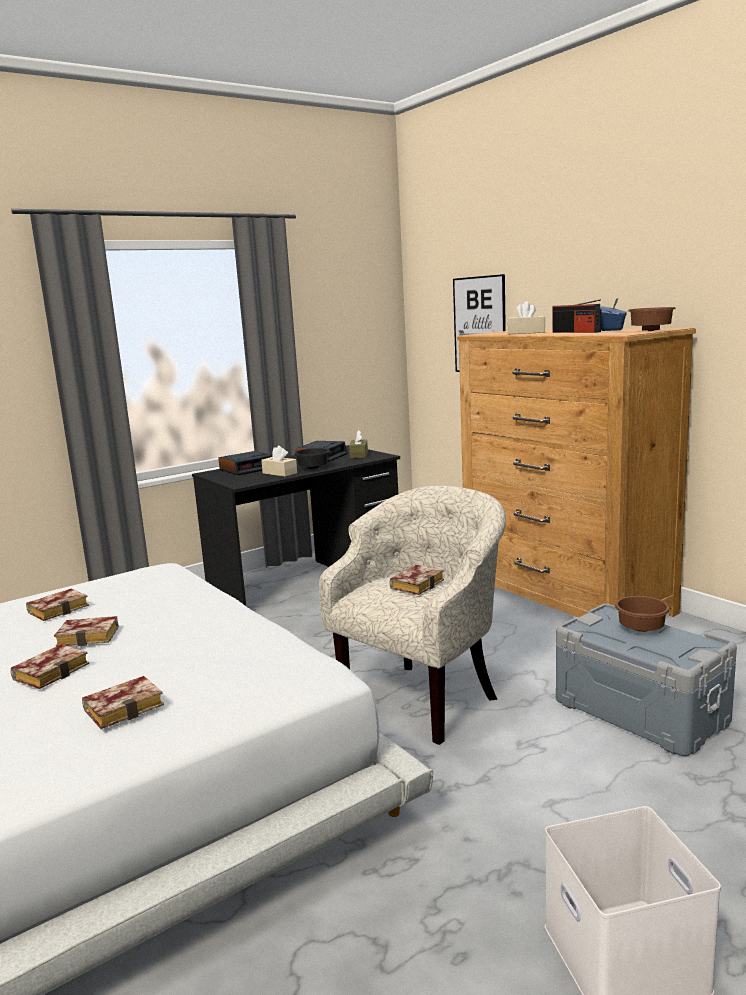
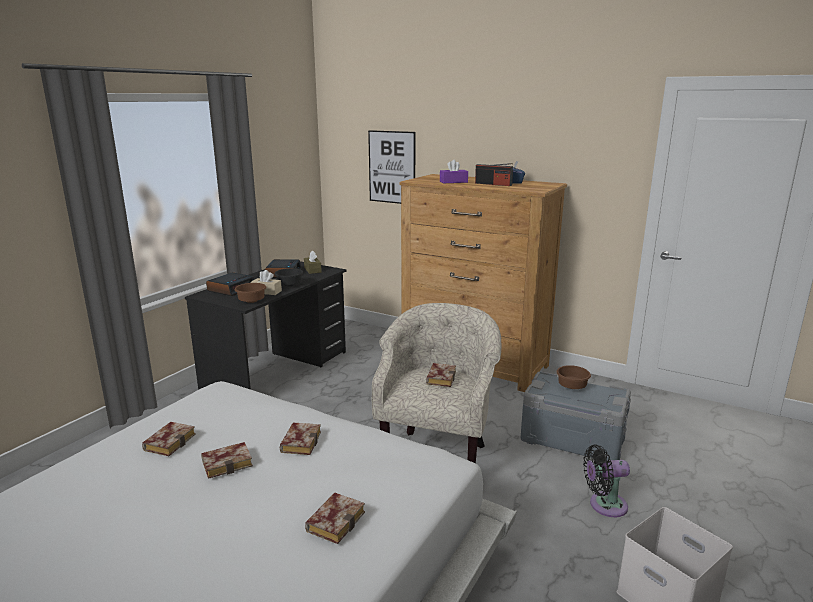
camera: 25 degrees left, 5 degrees up
(52, 671) = (236, 502): book -> book (300, 441)
(526, 333) = (453, 182): beige tissue box -> purple tissue box
(621, 807) = (604, 505): none -> black fan
(650, 331) = (547, 186): brown bowl -> brown bowl (251, 301)

